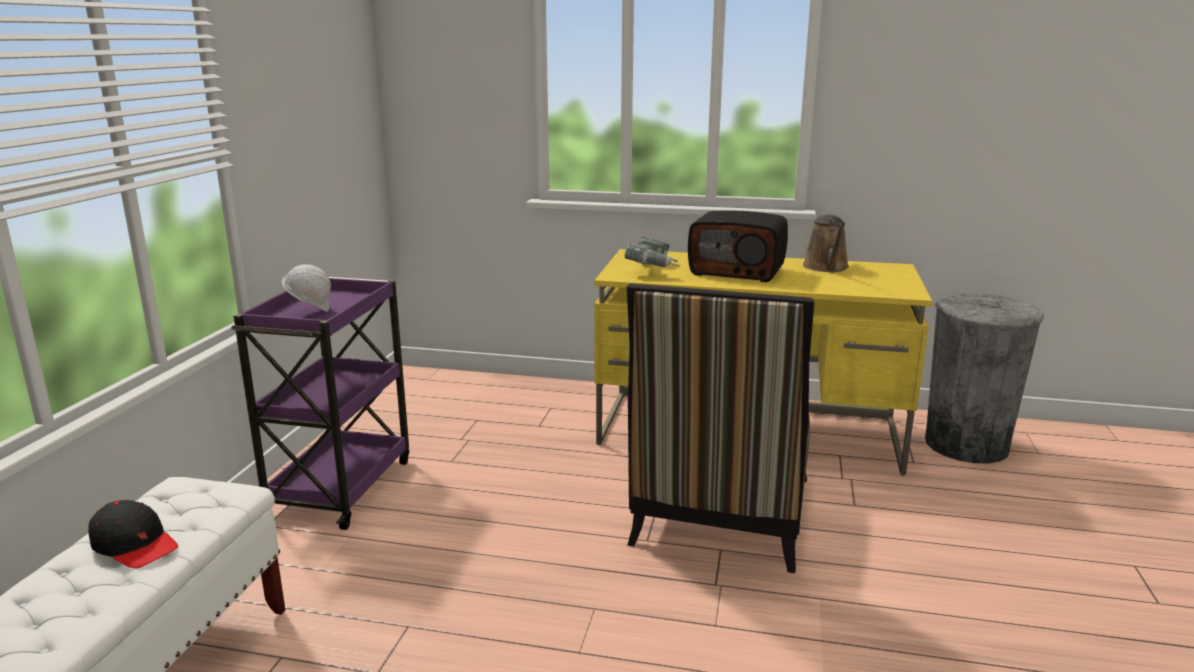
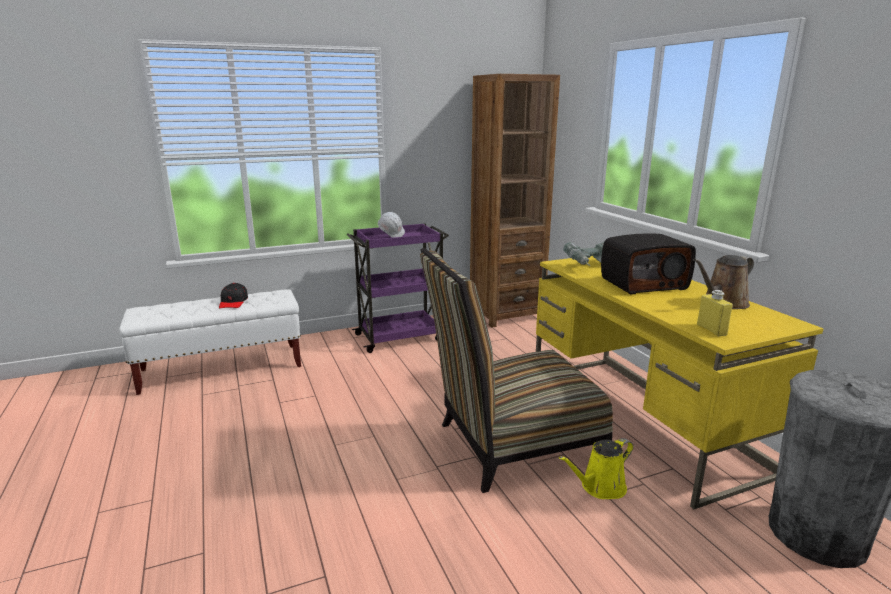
camera: 55 degrees right, 0 degrees up
(412, 393) = (506, 314): none -> brown bookcase
(737, 271) = (643, 284): radio -> radio turned 90 degrees counterclockwise
(840, 502) = (600, 487): none -> yellow watering can
(885, 289) = (711, 330): none -> yellow bottle

